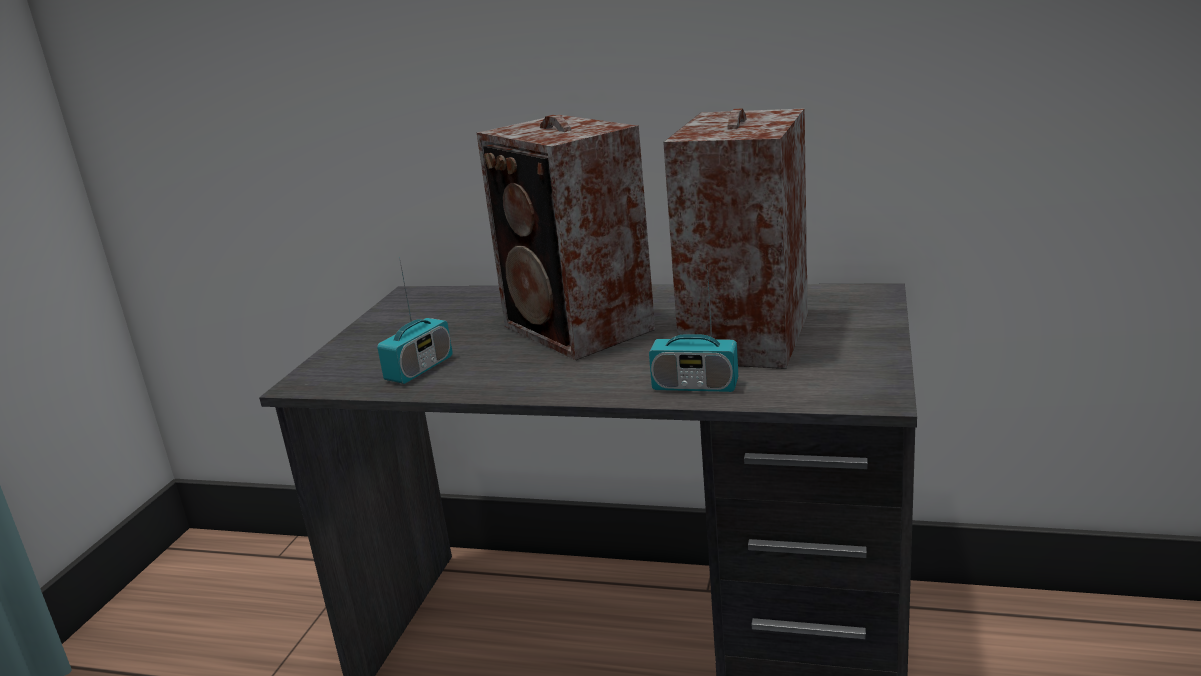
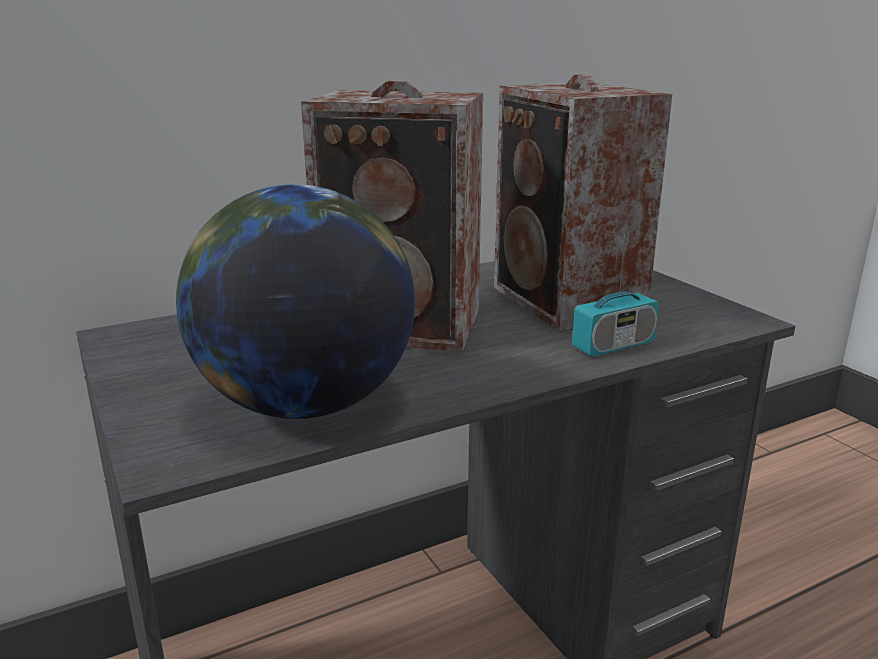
camera: 45 degrees left, 0 degrees up
(419, 369) = (304, 404): radio -> globe

